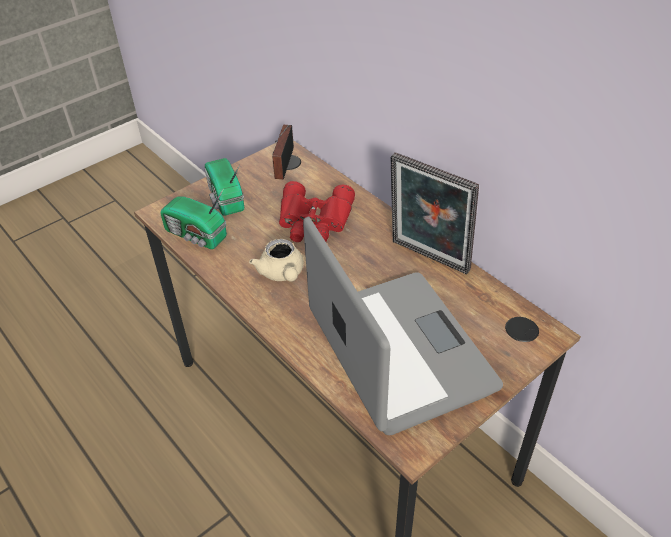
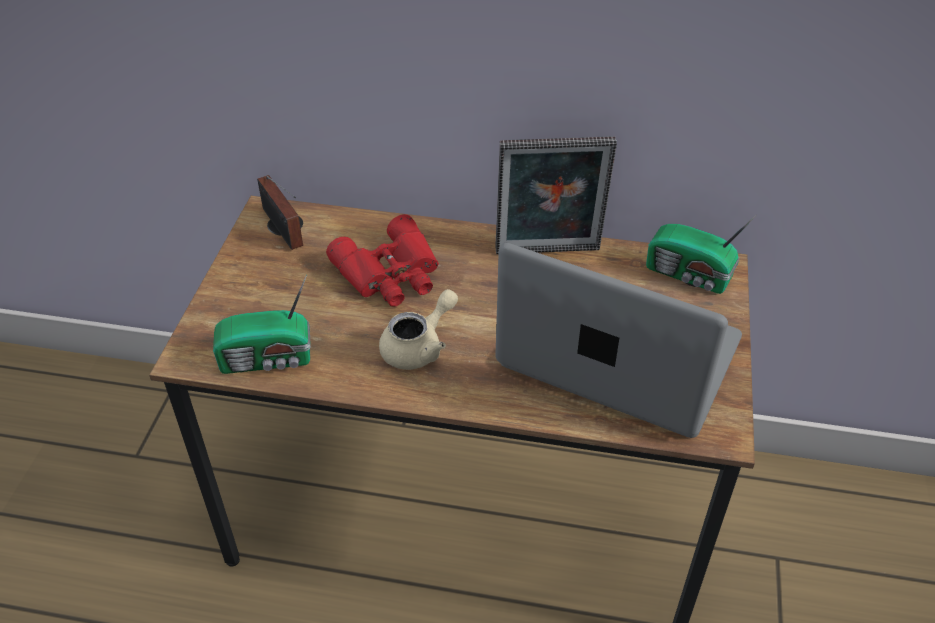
camera: 40 degrees left, 0 degrees up
(225, 198) = (255, 301): radio -> radio (690, 275)
(282, 274) = (419, 347): beige teapot -> beige teapot turned 75 degrees counterclockwise

